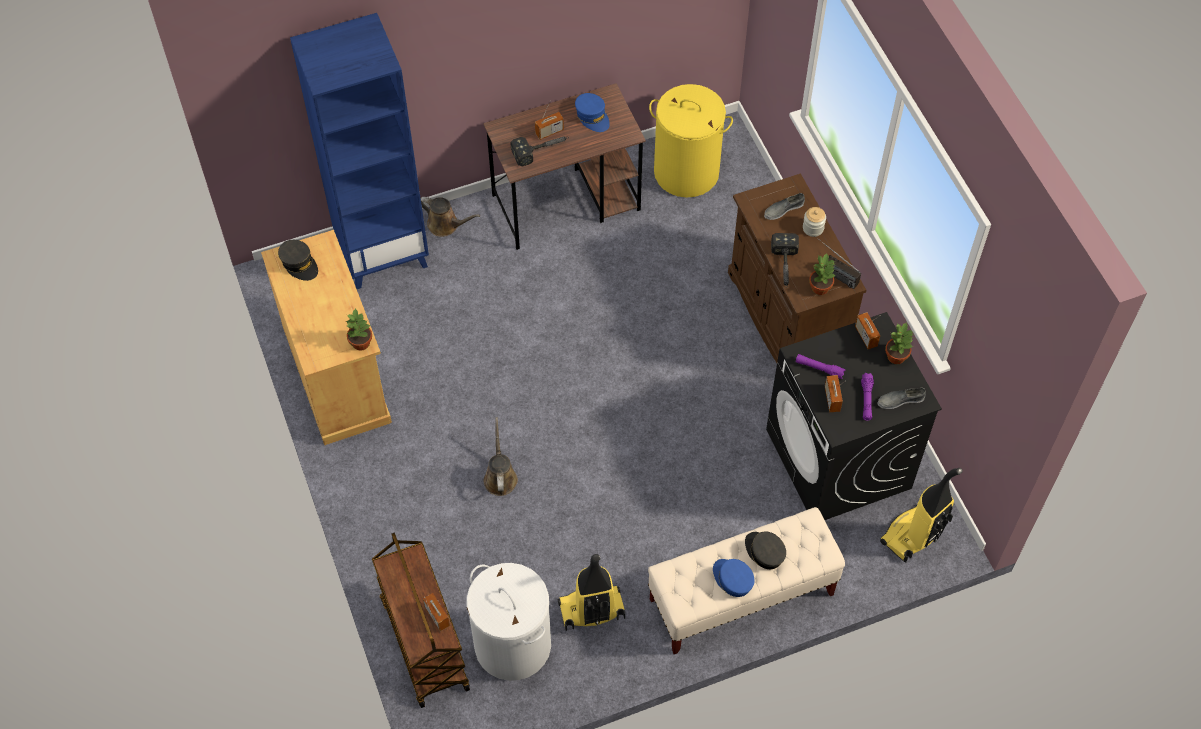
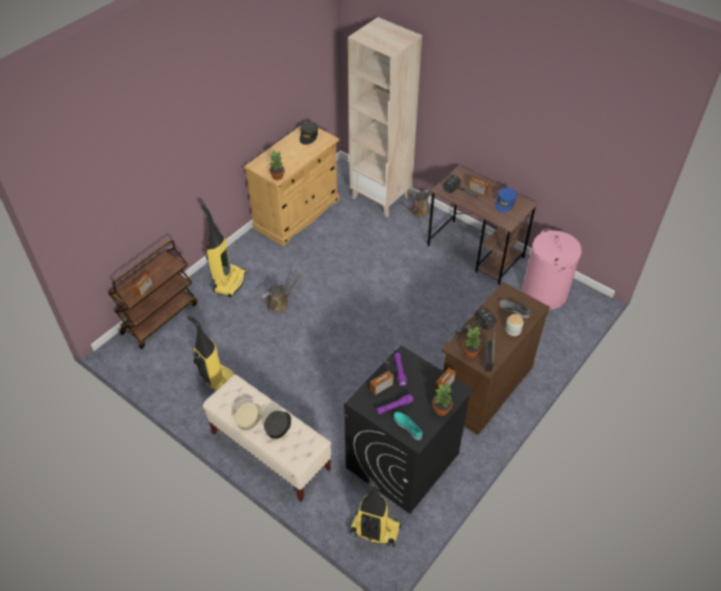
camera: 60 degrees right, 10 degrees down
(383, 253) = (381, 197): blue bookcase -> beige bookcase
(414, 523) = (229, 282): none -> vacuum cleaner
(446, 225) = (418, 212): brown watering can -> brown watering can turned 45 degrees clockwise
(512, 645) = (178, 355): white laundry basket -> none
(686, 172) = (545, 293): yellow laundry basket -> pink laundry basket
(732, 579) = (249, 418): blue cap -> beige cap
(900, 400) = (408, 426): grey shoe -> turquoise shoe

